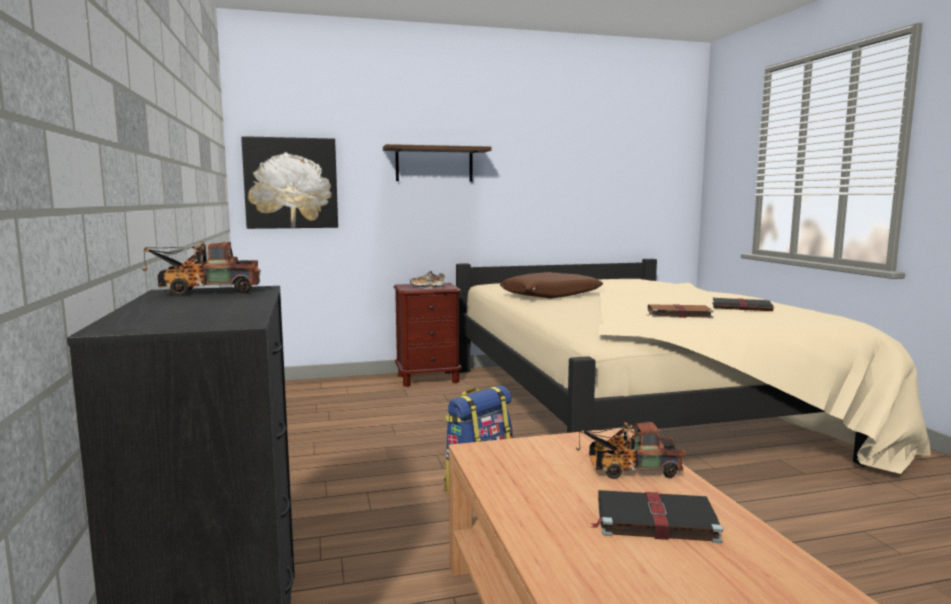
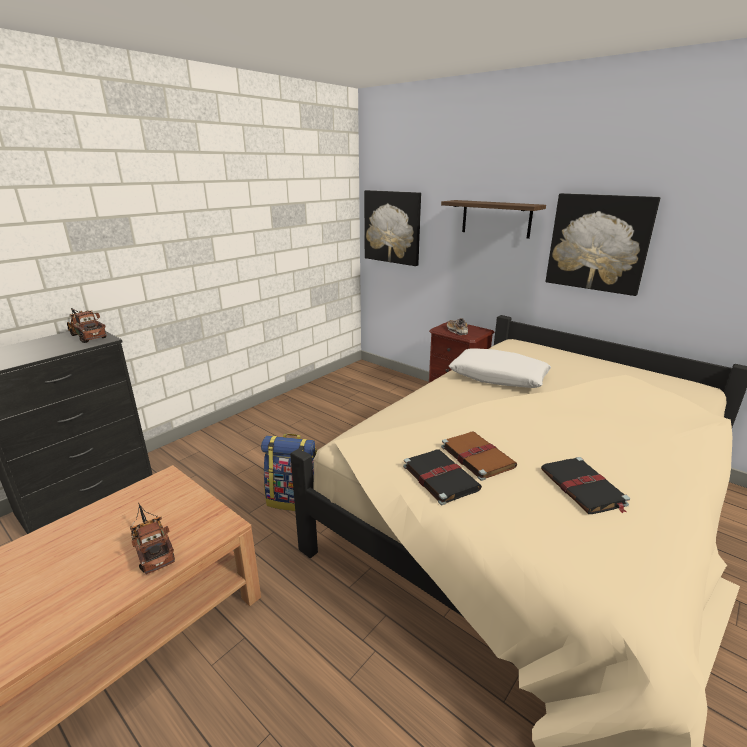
camera: 55 degrees right, 15 degrees up
(534, 180) = (598, 243): none -> picture
(551, 295) = (498, 377): brown pillow -> white pillow
(653, 519) = (67, 581): black book -> black book (439, 477)

